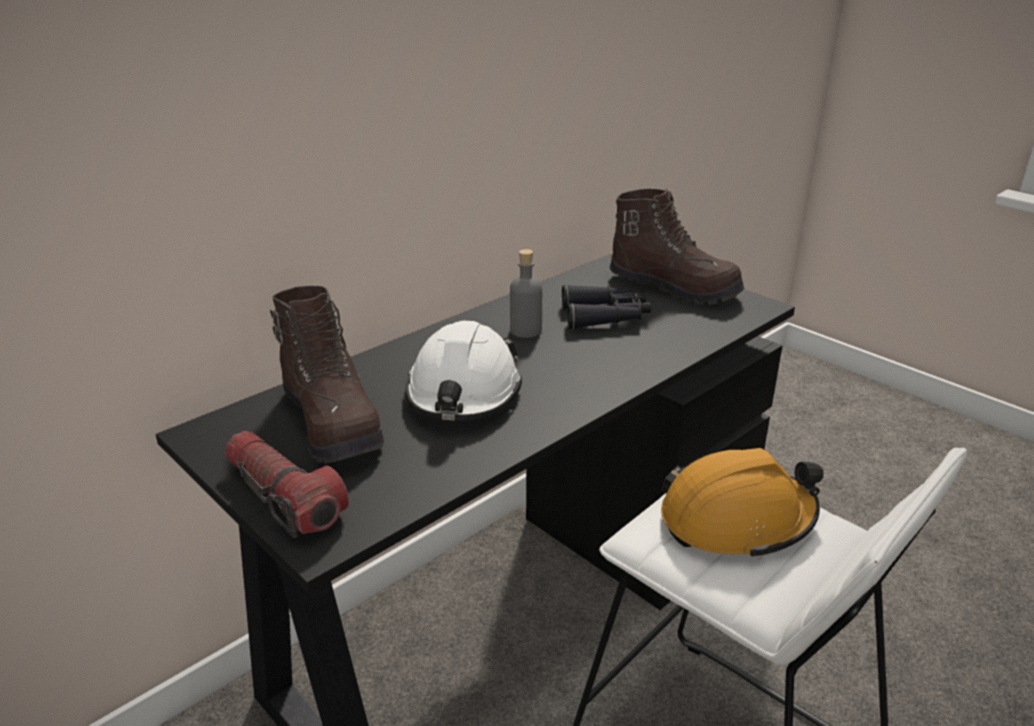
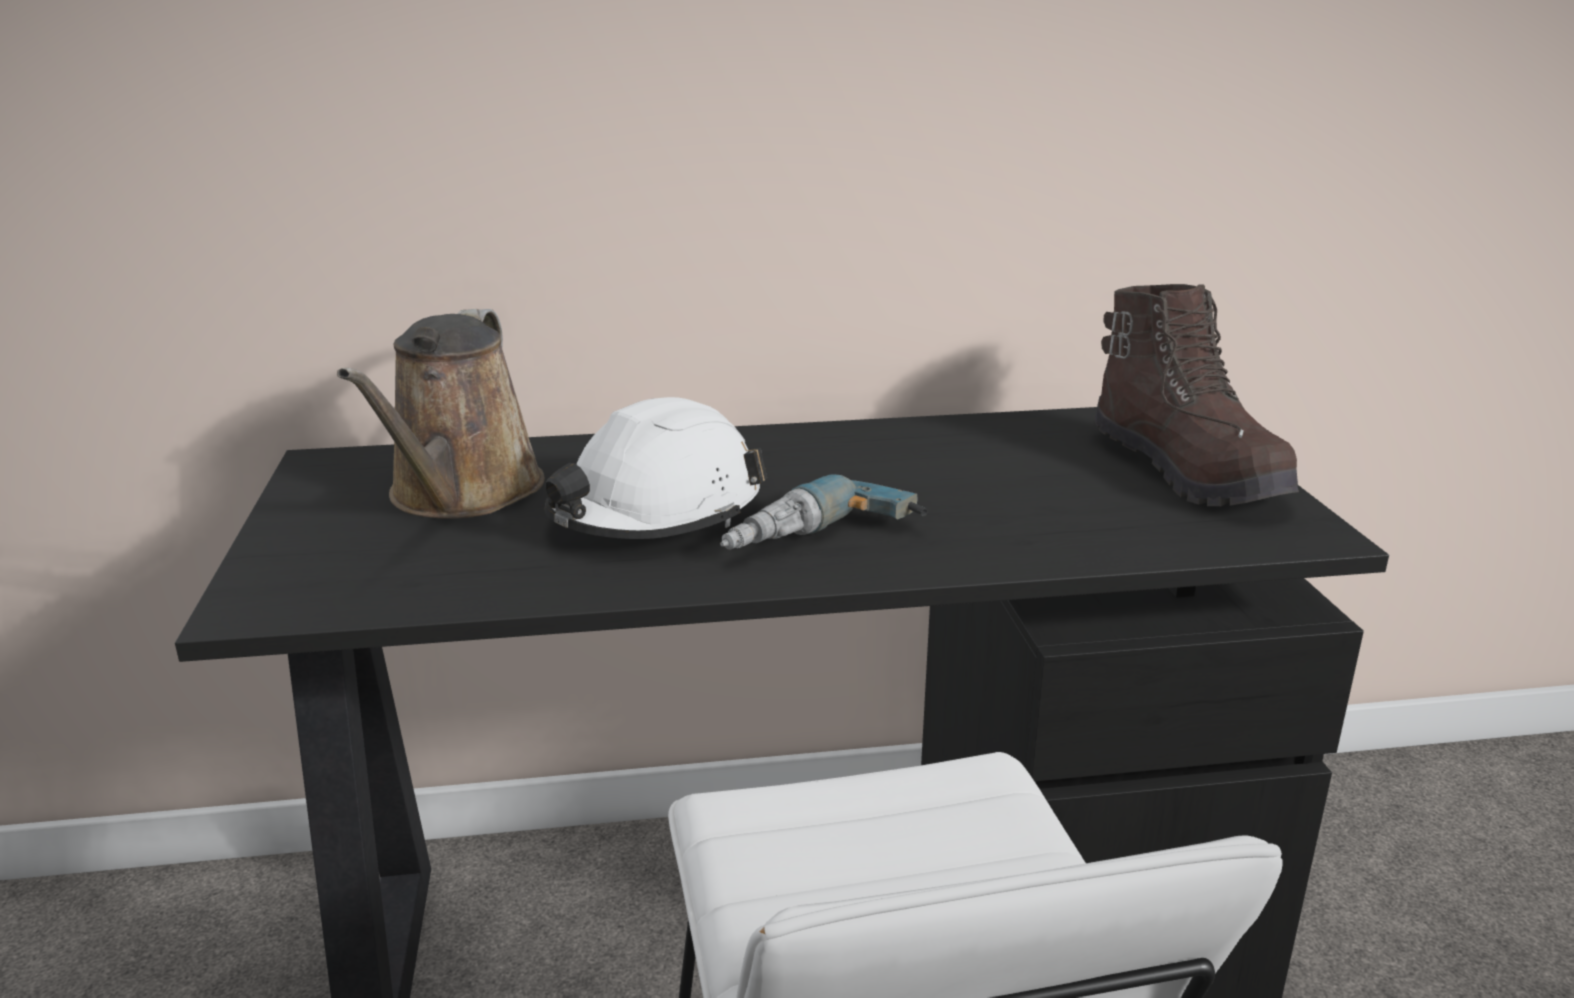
camera: 35 degrees right, 5 degrees down
(284, 497) = (292, 551): flashlight -> none
(333, 423) = (461, 494): brown boot -> brown watering can
(525, 330) = (859, 464): grey bottle -> none
(573, 382) = (824, 544): none -> power drill
(606, 316) = (1008, 479): black binoculars -> none
(737, 520) = (911, 852): orange hard hat -> none

